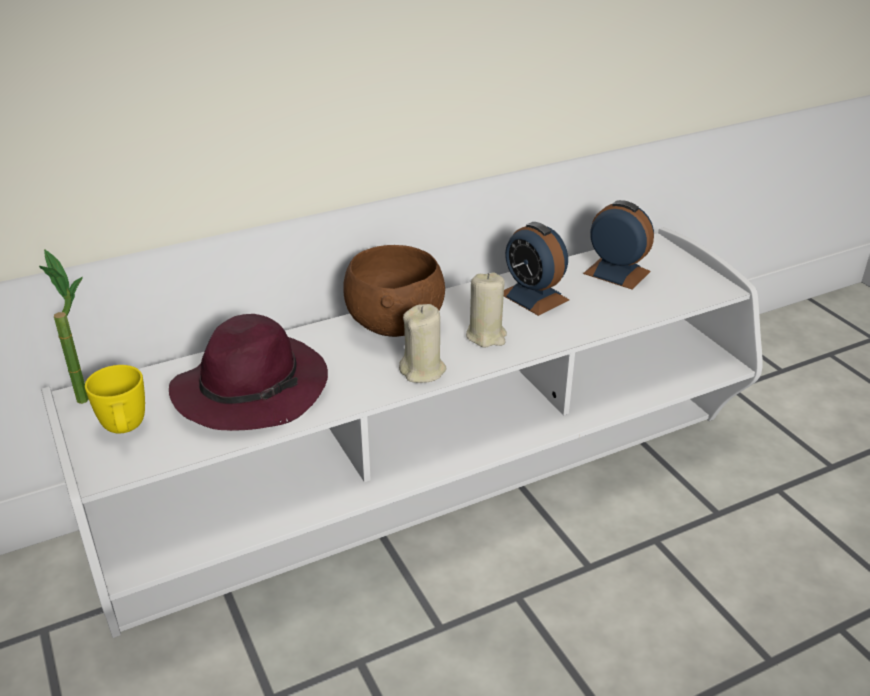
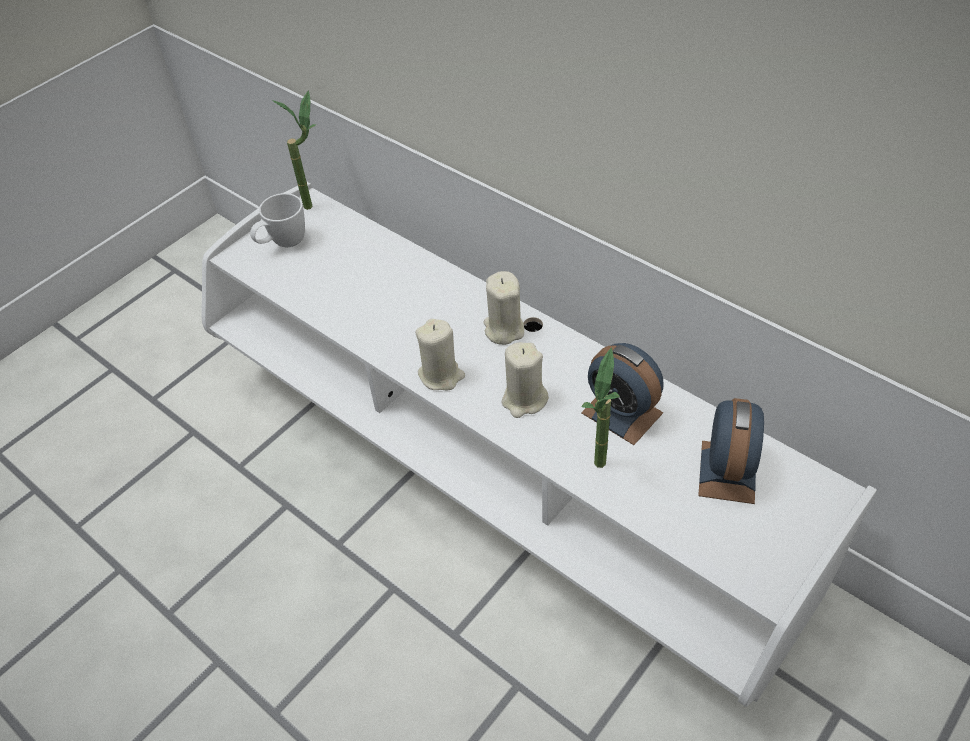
camera: 70 degrees right, 15 degrees up
(125, 431) = (283, 244): yellow mug -> white mug
(253, 388) = (363, 283): purple hat -> none
(395, 325) = (504, 329): brown bowl -> beige candle
(533, 296) = (622, 413): alarm clock -> alarm clock turned 75 degrees counterclockwise
(587, 322) = (600, 473): none -> potted plant

